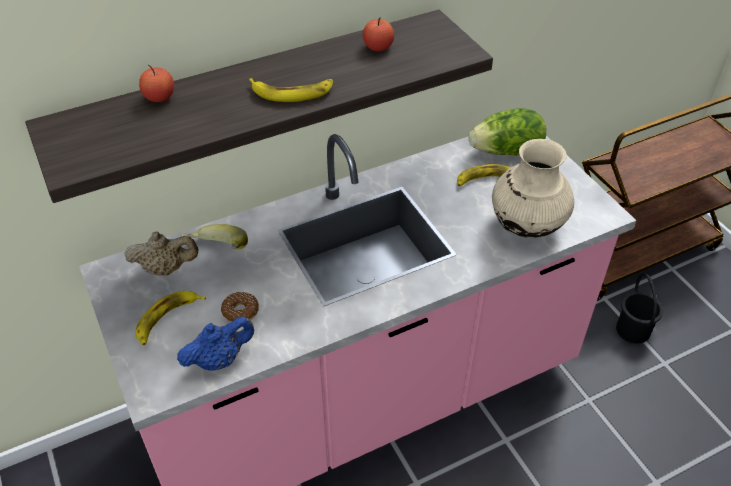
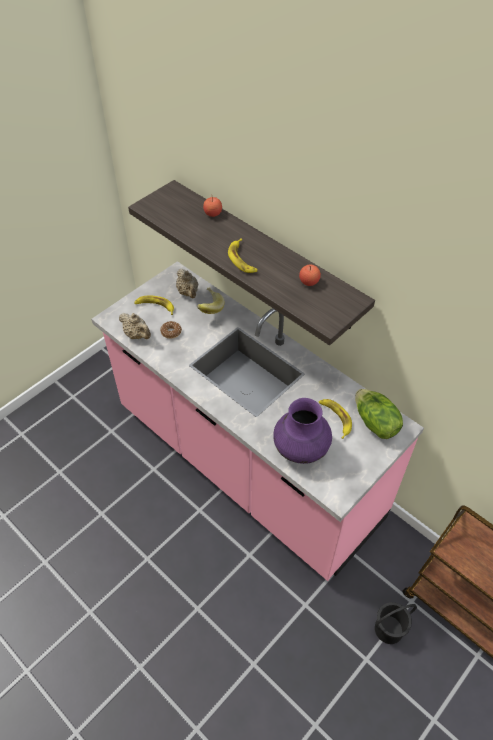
camera: 70 degrees right, 5 degrees up
(219, 359) = (137, 335): blue teapot -> beige teapot
(526, 226) = (301, 450): beige vase -> purple vase

